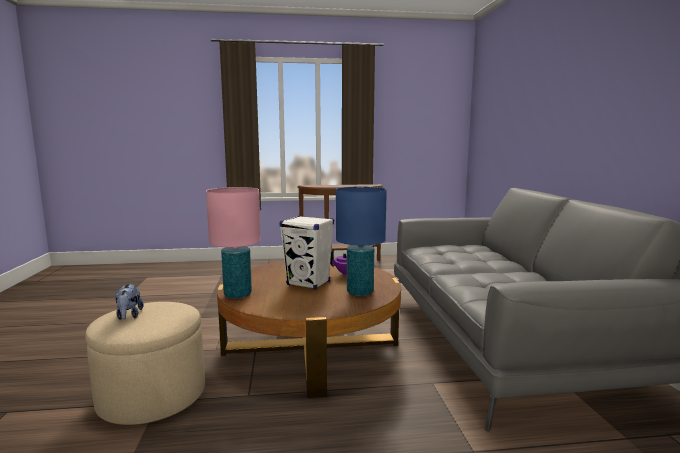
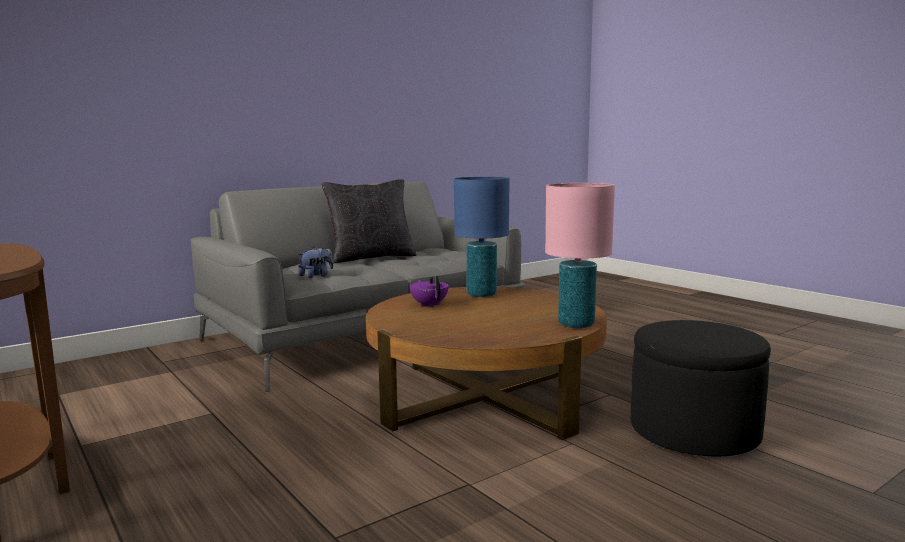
camera: 120 degrees left, 0 degrees up
(129, 316) = (716, 338): plush toy -> plush toy (316, 276)
(152, 396) = (694, 431): beige ottoman -> black ottoman
(308, 283) = (487, 311): white speaker -> none
(521, 272) = (371, 257): none -> black pillow

